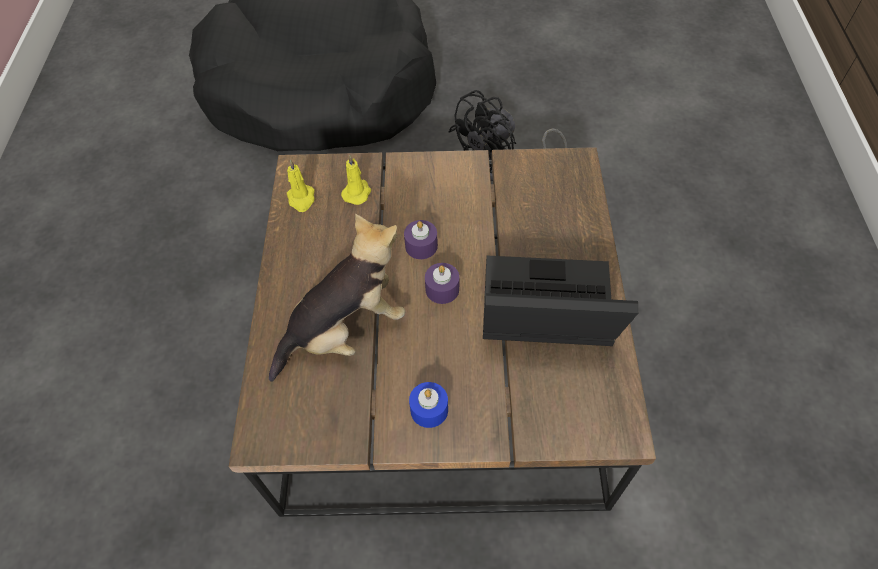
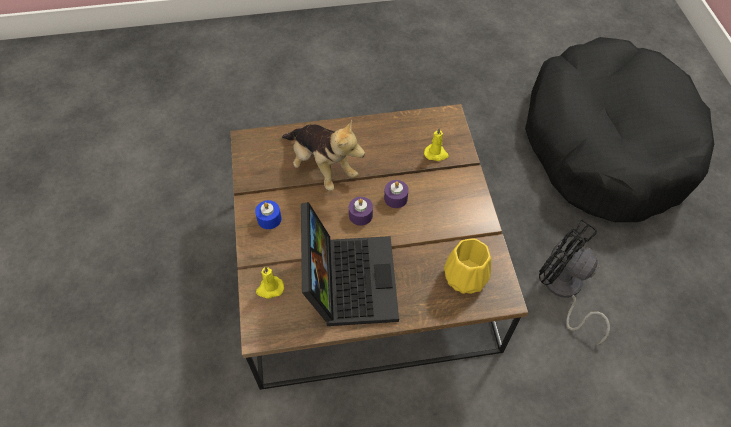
camera: 80 degrees right, 0 degrees up
(301, 199) = (423, 124): yellow candle -> yellow candle (270, 288)
(549, 194) = (464, 277): none -> yellow vase

